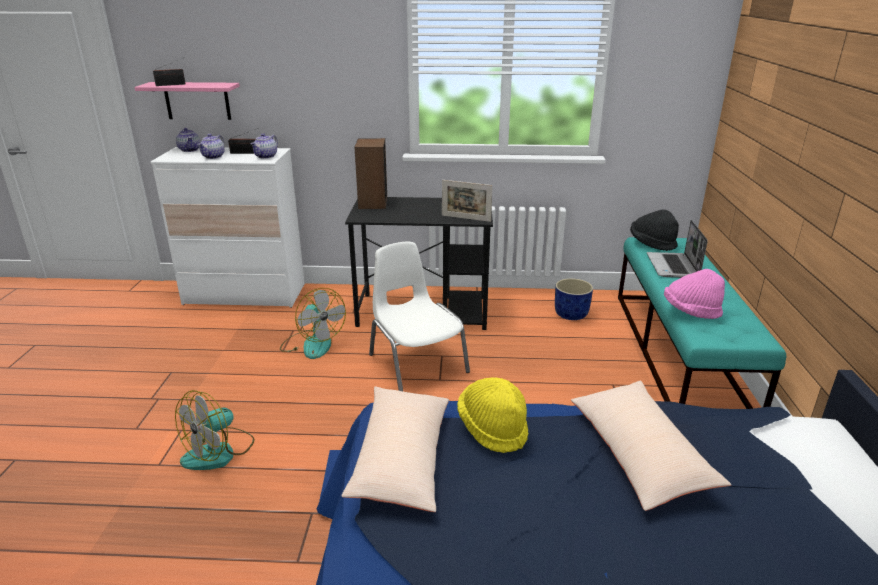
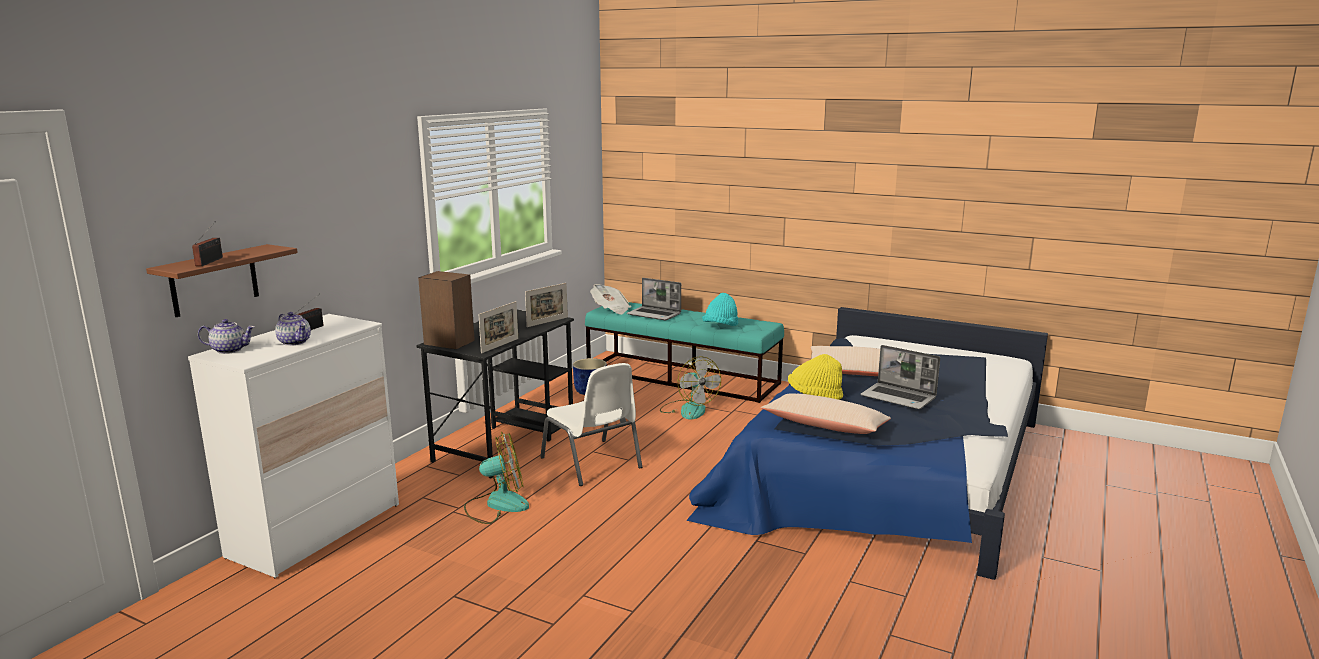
camera: 65 degrees left, 10 degrees down
(197, 101) = (214, 280): pink shelf -> brown shelf
(219, 452) = (641, 575): fan -> fan (688, 409)
(266, 156) = (347, 323): teapot -> none
(380, 219) = (500, 345): none -> picture frame
(416, 363) = (592, 463): white chair -> white chair turned 120 degrees counterclockwise
(554, 513) = (899, 397): none -> laptop
(652, 244) = (611, 310): black hat -> newspaper
(691, 311) = (720, 327): pink hat -> turquoise hat

